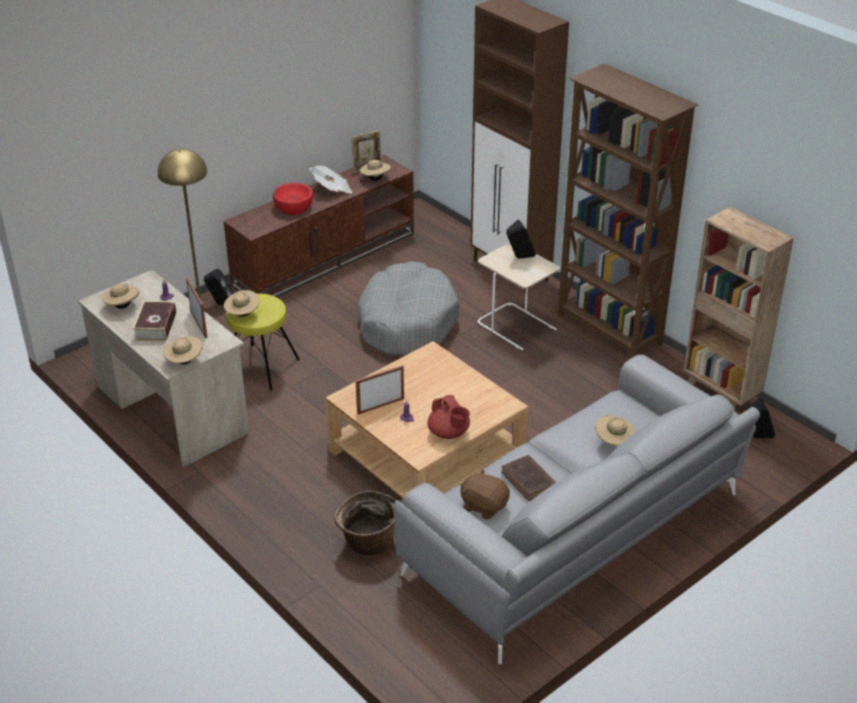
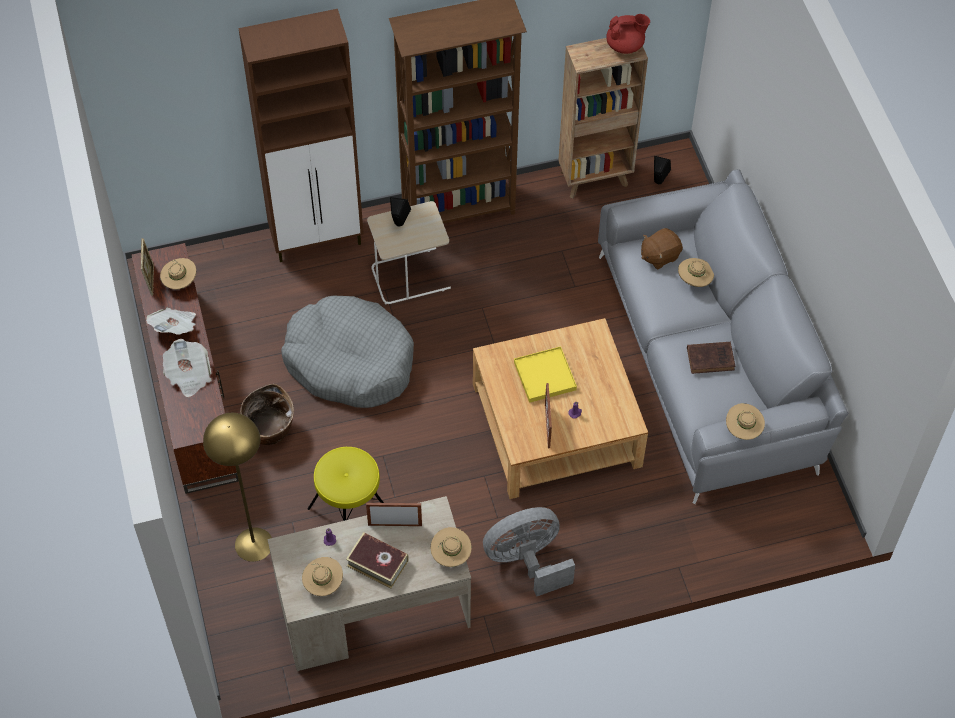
camera: 65 degrees left, 20 degrees up
(221, 304) = (216, 514): black speaker -> none
(242, 314) = (349, 488): beige hat -> beige hat (743, 429)
(270, 481) = (527, 561): none -> grey fan
(293, 207) = (188, 375): red bowl -> newspaper
(368, 543) = (646, 513): basket -> basket (270, 431)
(433, 389) = (544, 376): none -> yellow tray
(449, 433) = (611, 390): red teapot -> red teapot (625, 45)
(484, 506) = (723, 402): brown plush toy -> brown plush toy (659, 256)

